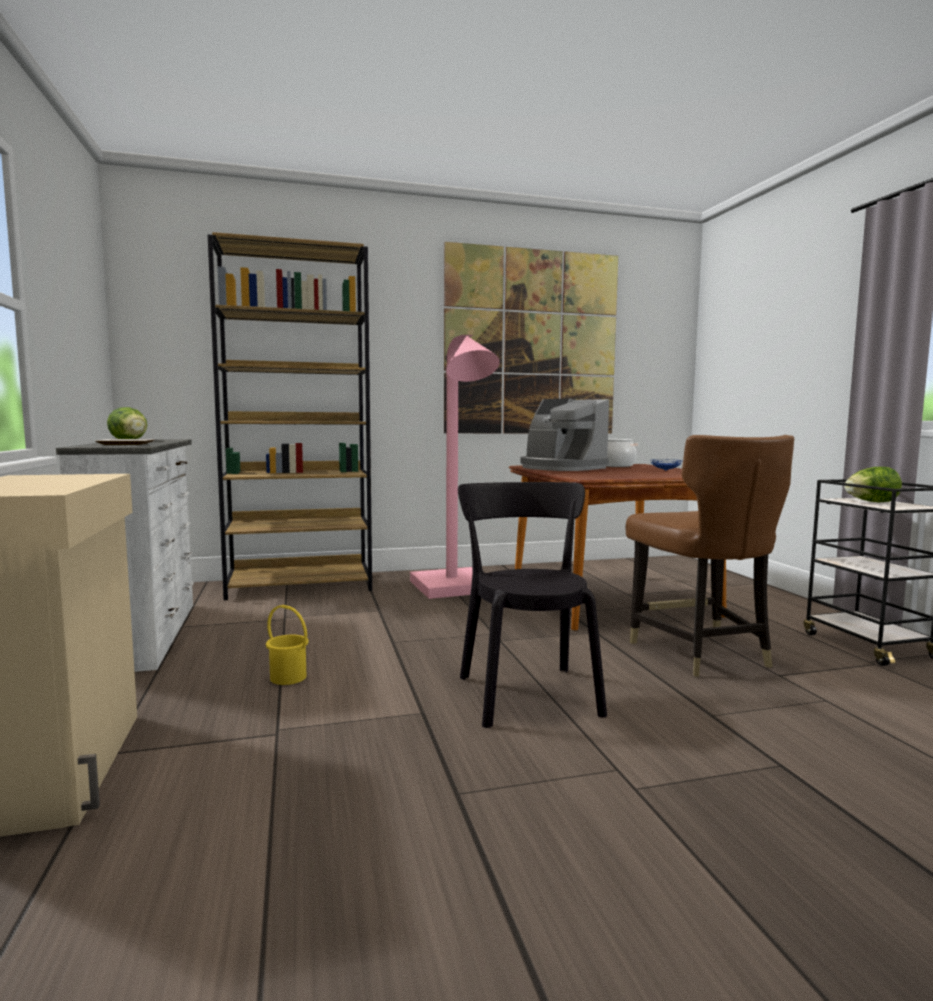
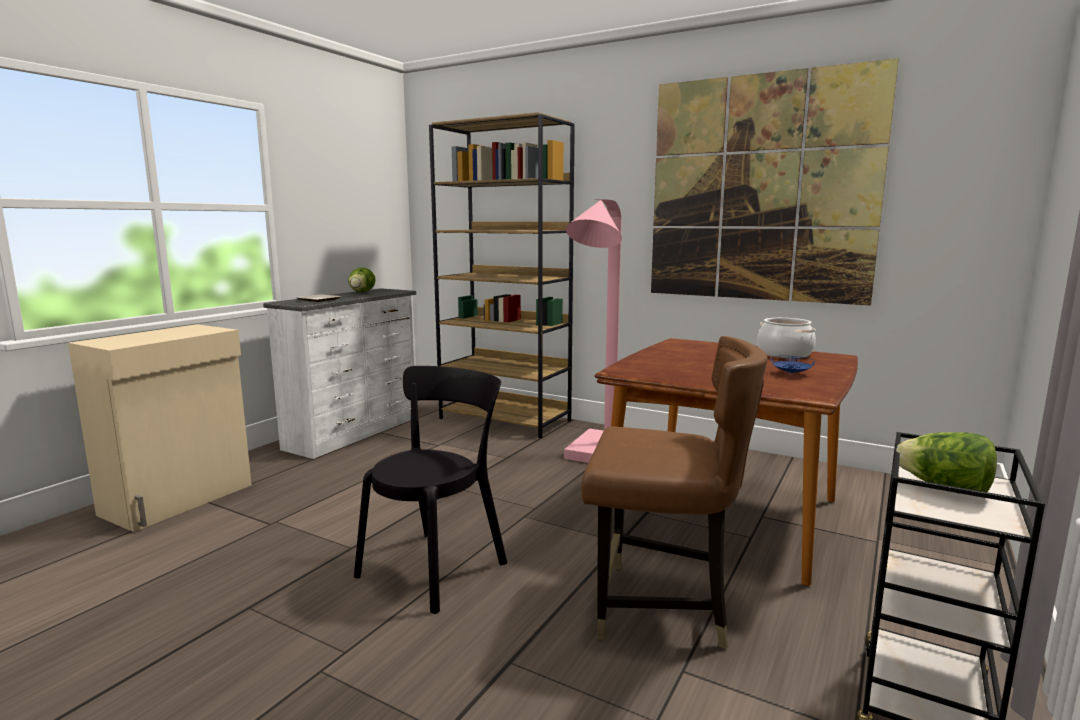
camera: 45 degrees right, 5 degrees up
(288, 678) = (348, 490): yellow bucket -> none
(560, 468) = (693, 350): coffee machine -> none
(700, 653) = (662, 607): brown chair -> brown chair turned 105 degrees counterclockwise

